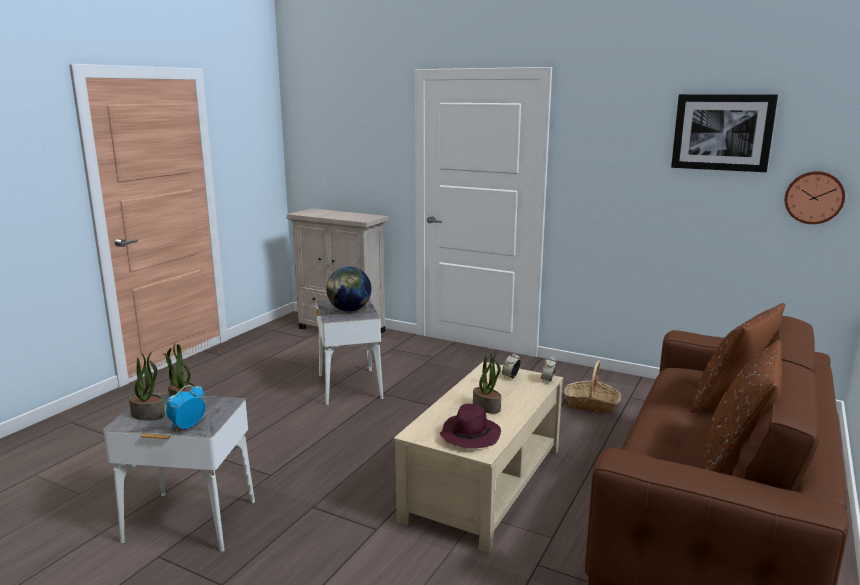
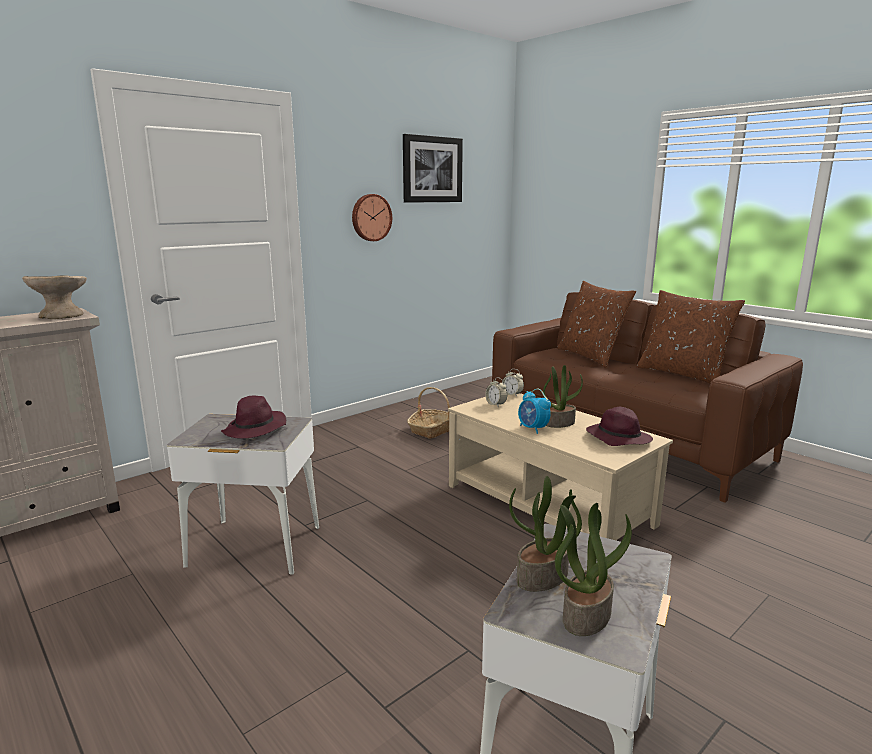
camera: 70 degrees left, 0 degrees up
(187, 426) = (637, 574): alarm clock -> alarm clock (533, 429)
(349, 310) = (255, 429): globe -> purple hat
(362, 218) = (61, 316): none -> beige bowl
(814, 197) = (483, 219): wall clock -> wall clock (370, 217)

